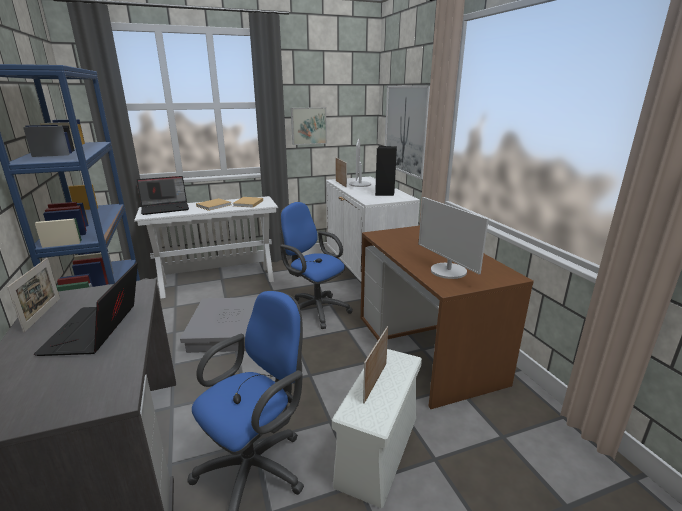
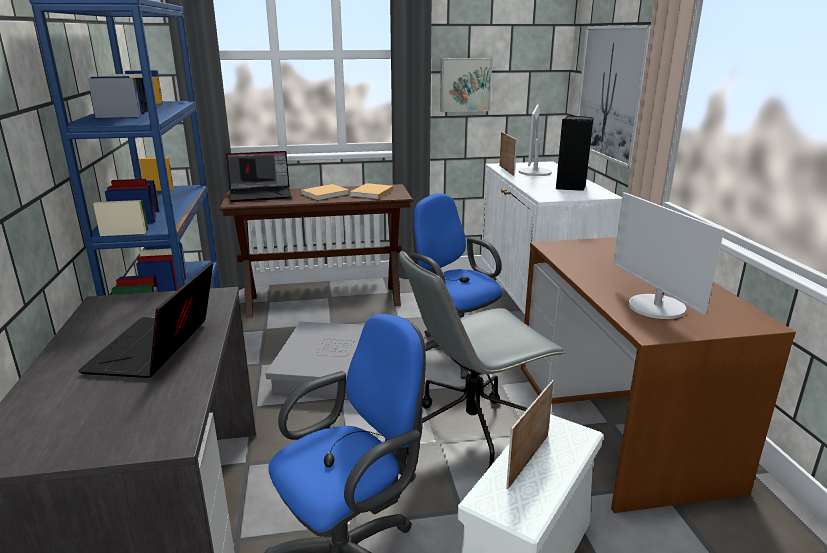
camera: 10 degrees right, 0 degrees up
(43, 314) = (94, 322): picture frame -> none
(218, 282) = (324, 301): white console table -> brown console table
(333, 366) = (473, 434): none -> grey office chair

